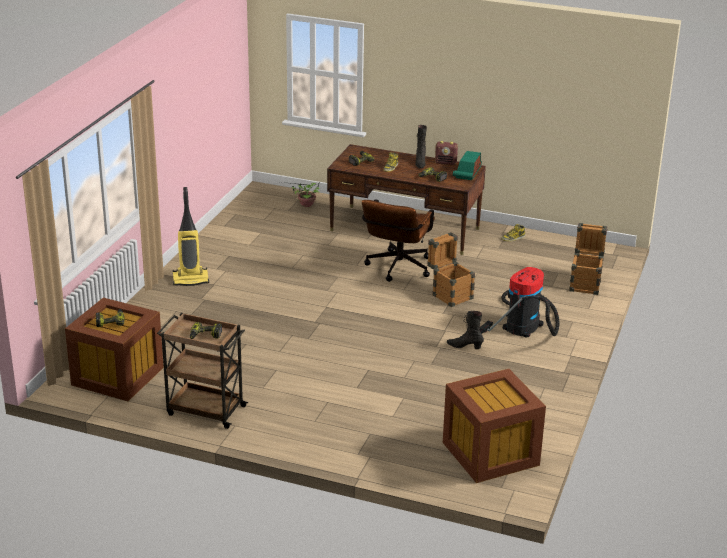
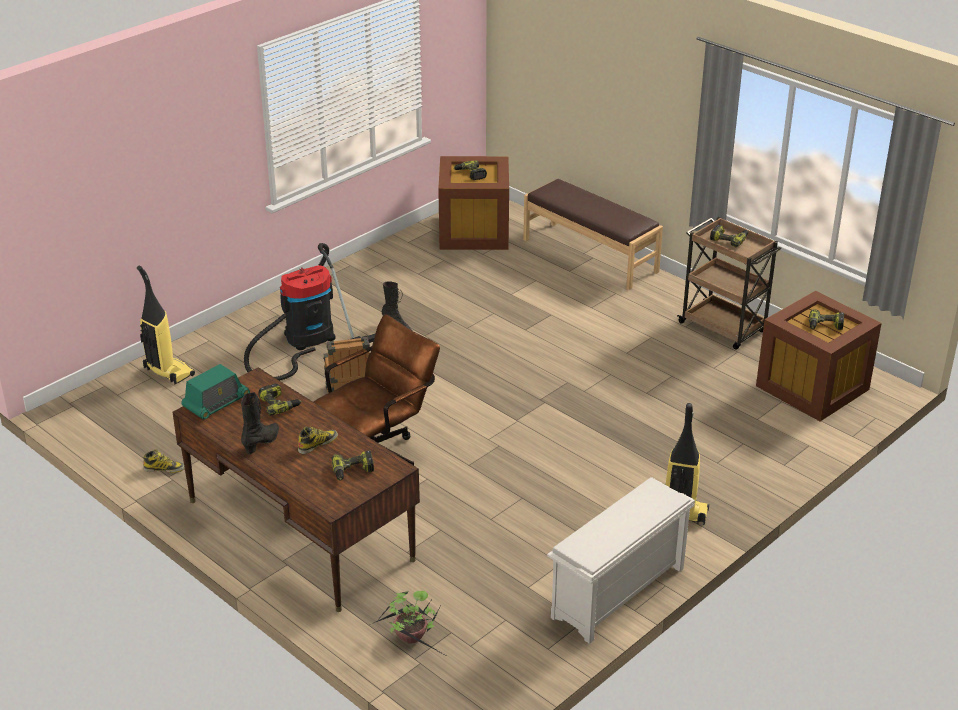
camera: 155 degrees left, 5 degrees up
(210, 239) = (618, 594): none -> white shoe rack
(362, 456) = (590, 255): none -> brown bench
(446, 163) = (223, 432): radio -> none
(498, 397) = (470, 174): none -> power drill
(585, 284) = (168, 372): crate -> vacuum cleaner

